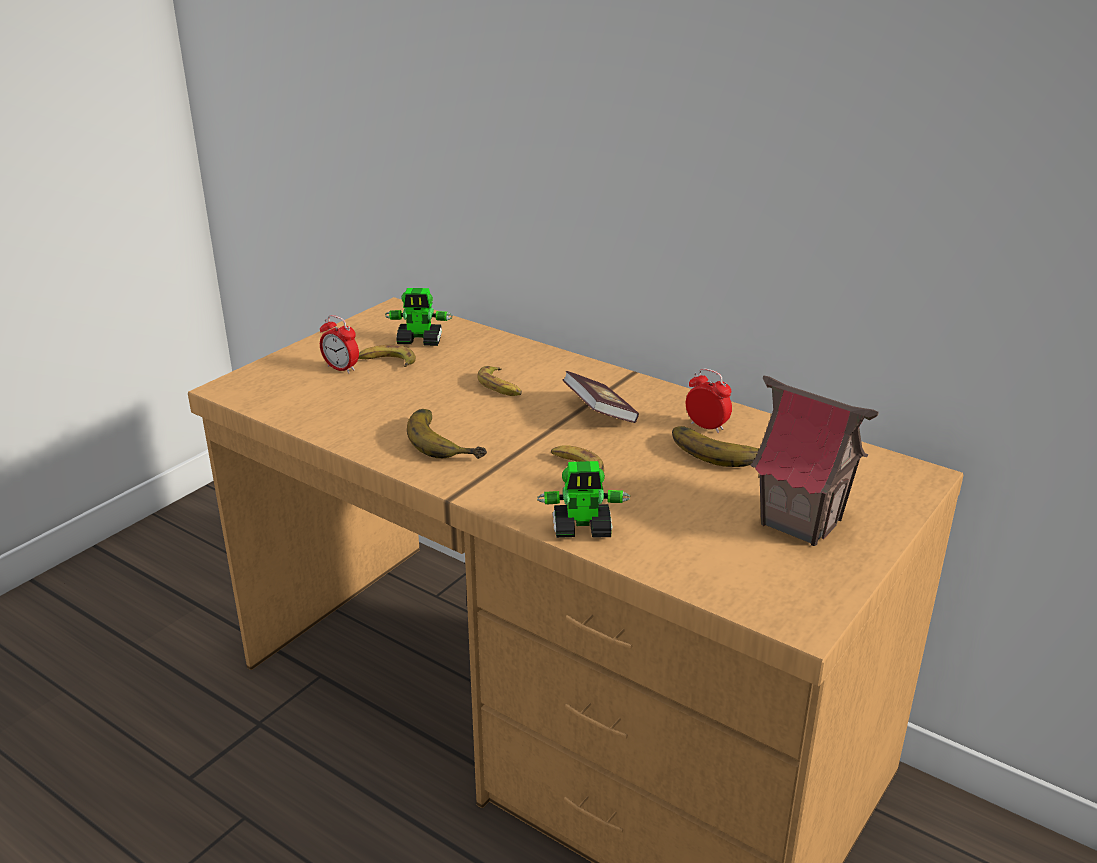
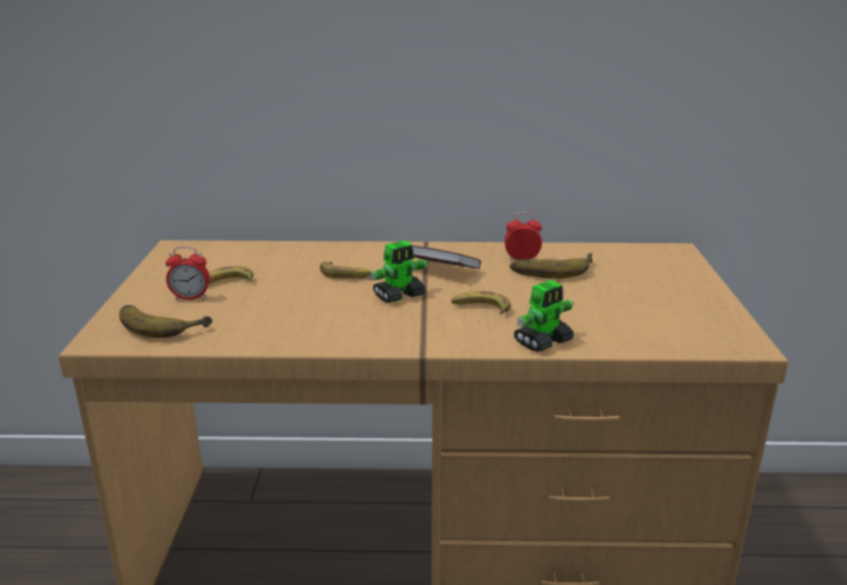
camera: 35 degrees left, 5 degrees down
(420, 341) = (232, 263): toy robot -> toy robot (399, 295)
(448, 439) = (359, 319): banana -> banana (163, 323)
(801, 521) = (658, 293): toy house -> none

